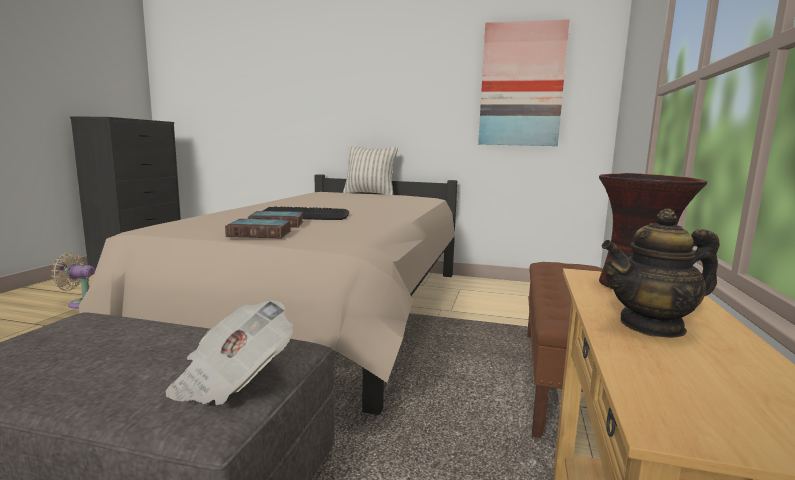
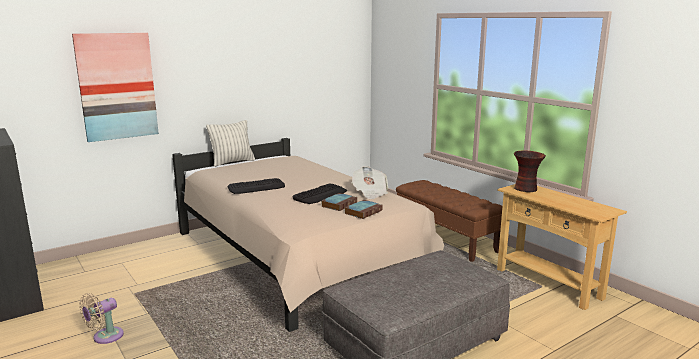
camera: 50 degrees left, 5 degrees up
(232, 379) = (464, 267): newspaper -> newspaper (370, 193)
(292, 202) = (257, 187): none -> keyboard
(521, 85) = (320, 65): picture -> picture (117, 86)
(652, 326) = (556, 199): teapot -> none

